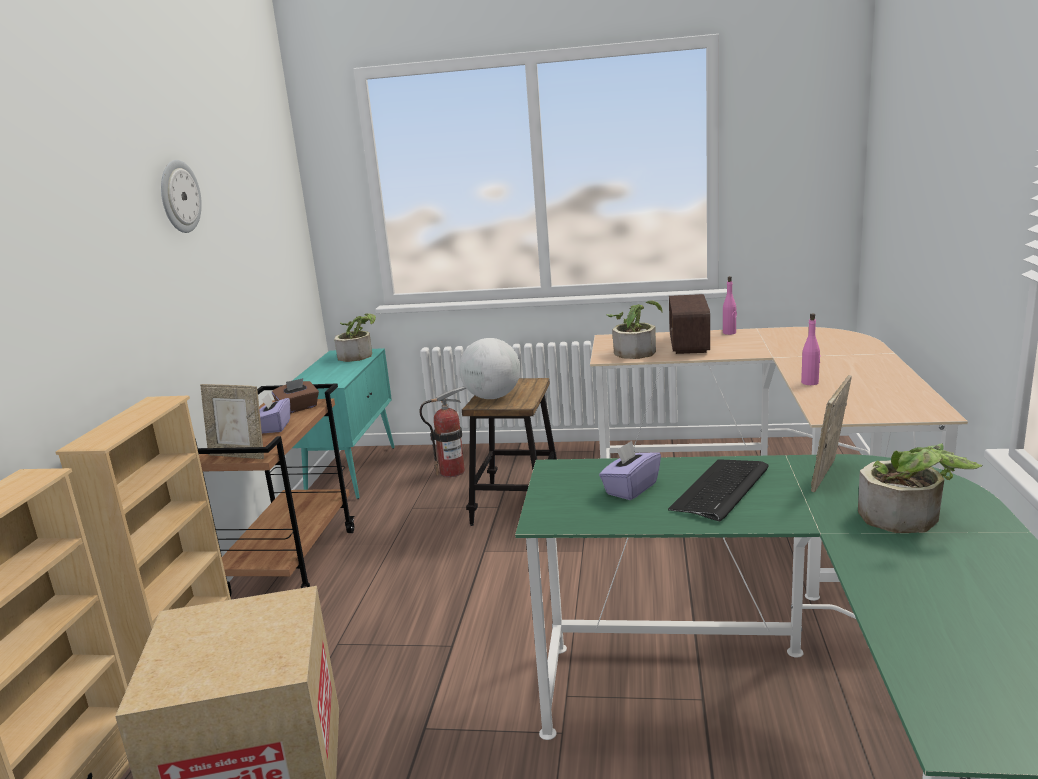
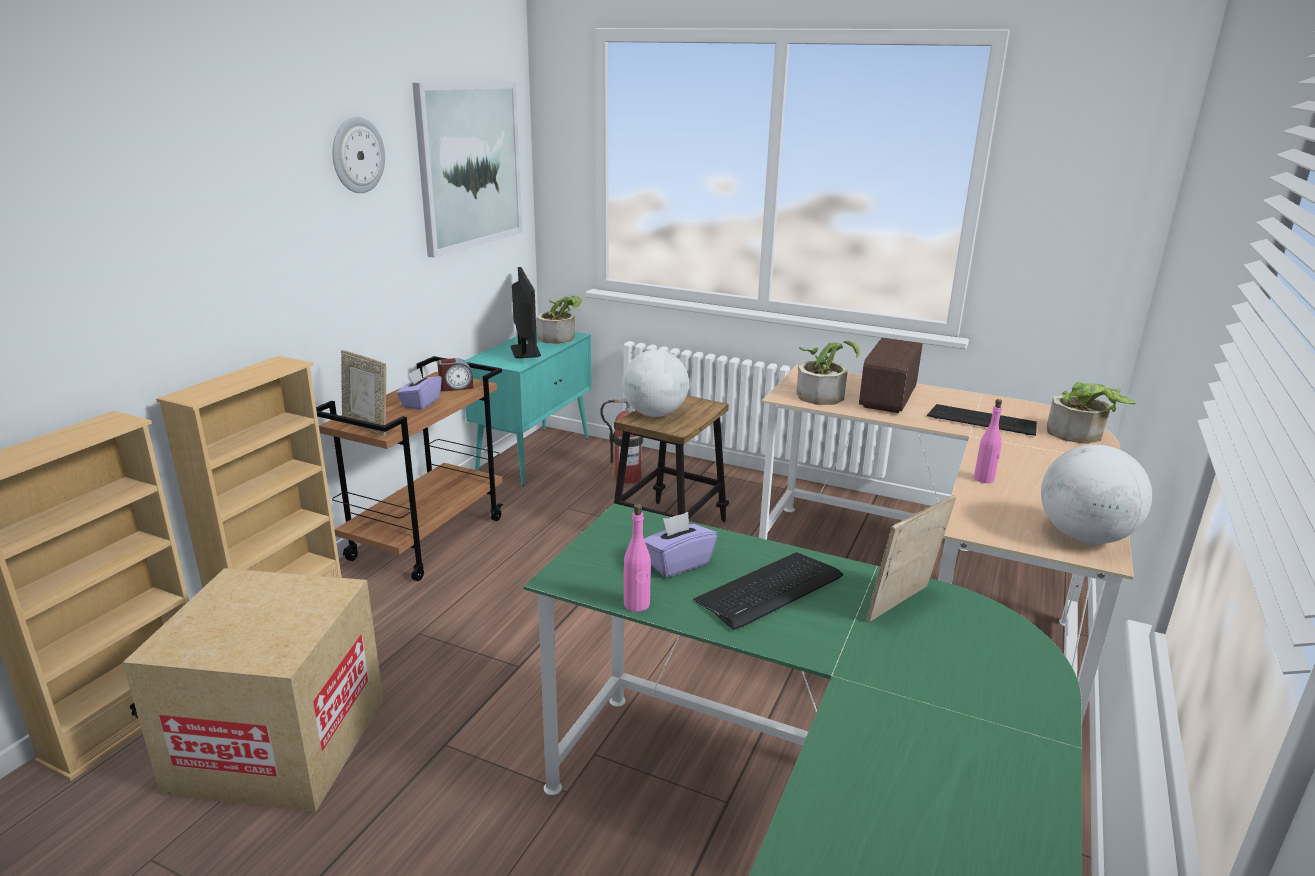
camera: 15 degrees right, 5 degrees up
(261, 202) = (470, 165): none -> picture
(298, 408) = (456, 387): brown tissue box -> alarm clock
(335, 371) = (525, 351): none -> monitor
(729, 333) = (945, 393): pink bottle -> pink bottle (637, 604)
(773, 346) = (982, 421): none -> keyboard
(909, 519) = (948, 687): potted plant -> potted plant (1080, 436)
(913, 404) = (1084, 537): none -> globe

